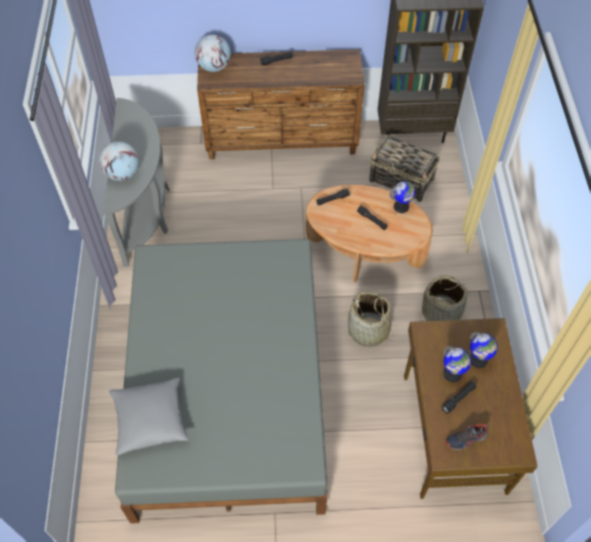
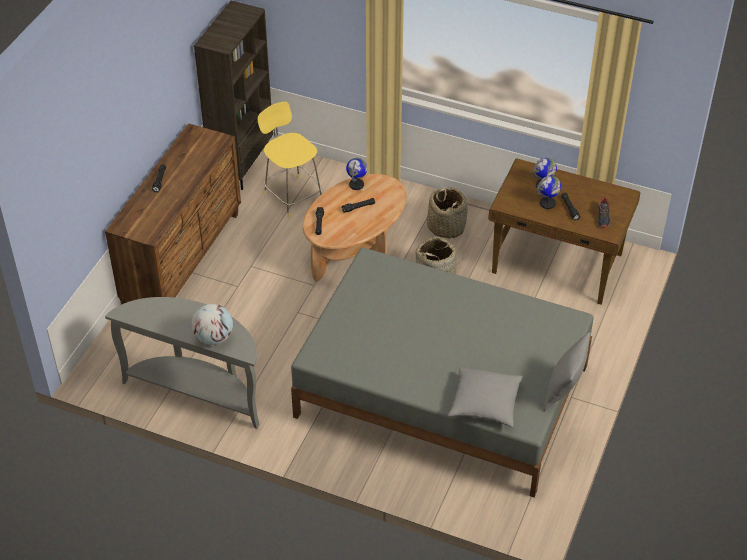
camera: 65 degrees left, 10 degrees down
(197, 491) = (564, 391): none -> grey pillow
(214, 67) = (132, 225): globe -> none
(402, 180) = (292, 195): basket -> yellow stool

